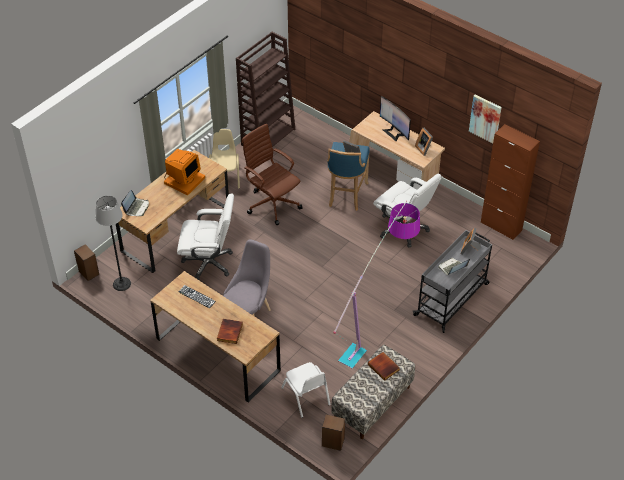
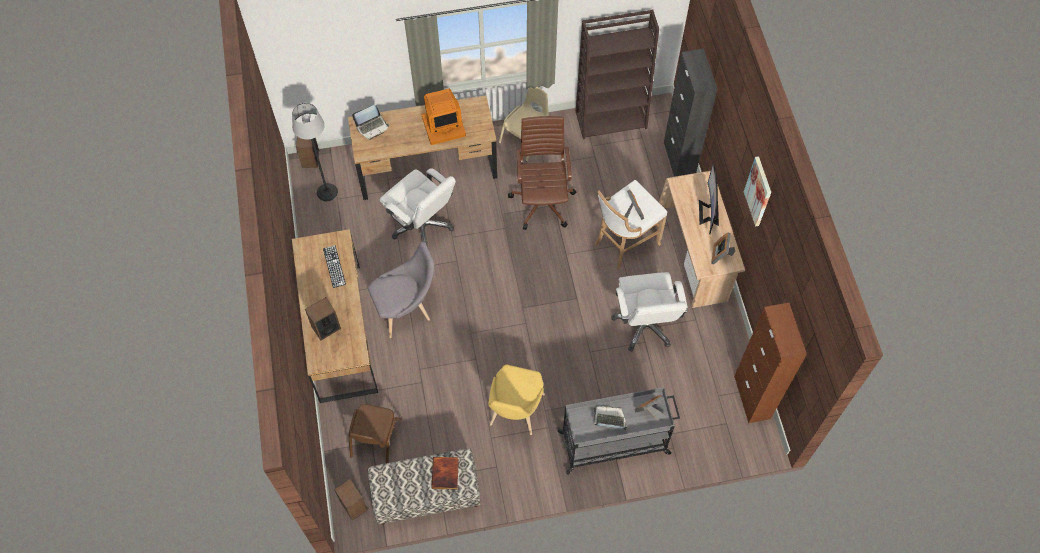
camera: 40 degrees right, 15 degrees up
(229, 332) = (326, 327): book -> speaker
(306, 396) = (375, 438): white chair -> brown chair
(331, 134) = (679, 159): none -> black cabinet
(346, 195) = (624, 243): blue stool -> white stool
(378, 324) = (515, 413): floor lamp -> yellow chair
(485, 118) = (781, 278): picture -> picture (758, 191)

